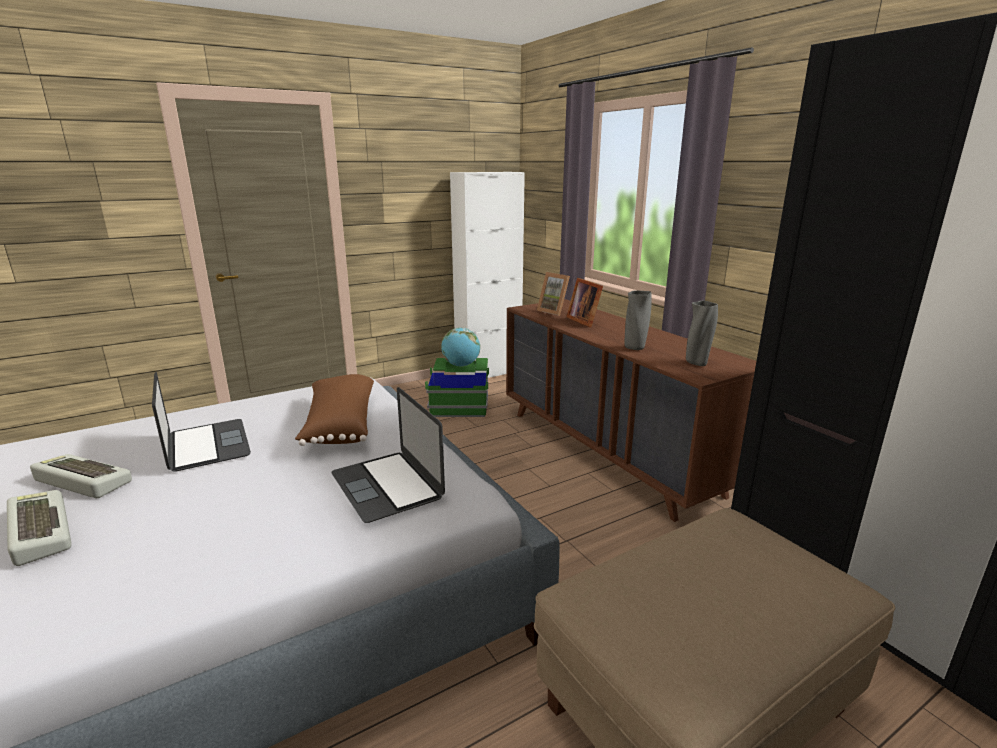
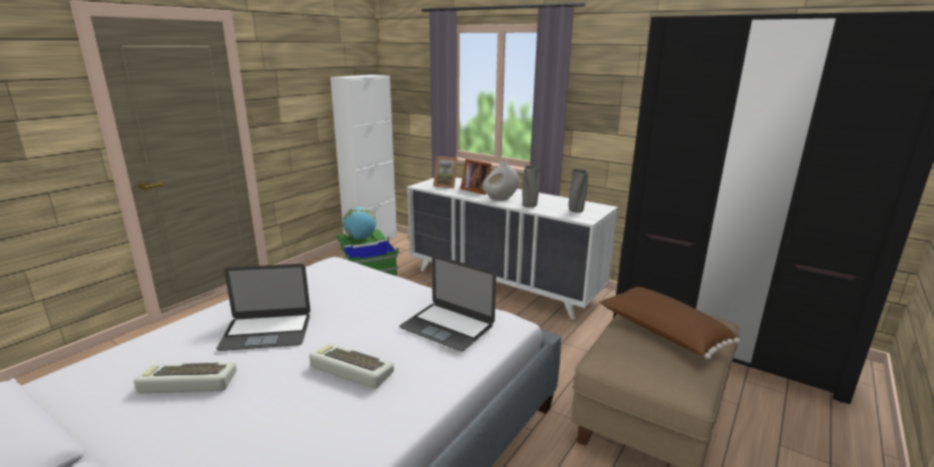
camera: 25 degrees left, 0 degrees up
(37, 532) = (204, 426): keyboard -> keyboard (349, 371)
(207, 445) = (266, 331): laptop -> laptop turned 135 degrees clockwise
(339, 424) = (358, 295): brown pillow -> brown pillow (661, 333)
(604, 335) = (500, 199): none -> white vase
(608, 451) = (503, 283): brown dresser -> white dresser

